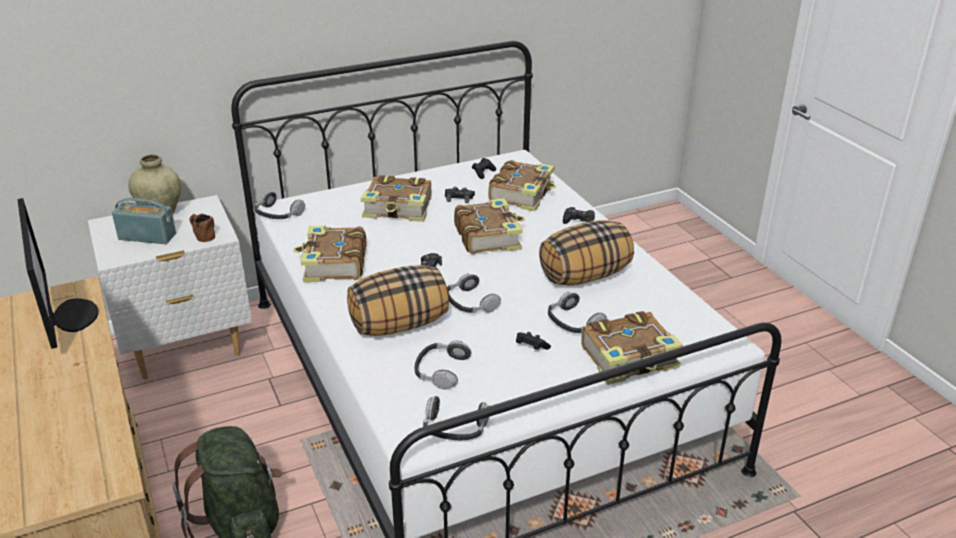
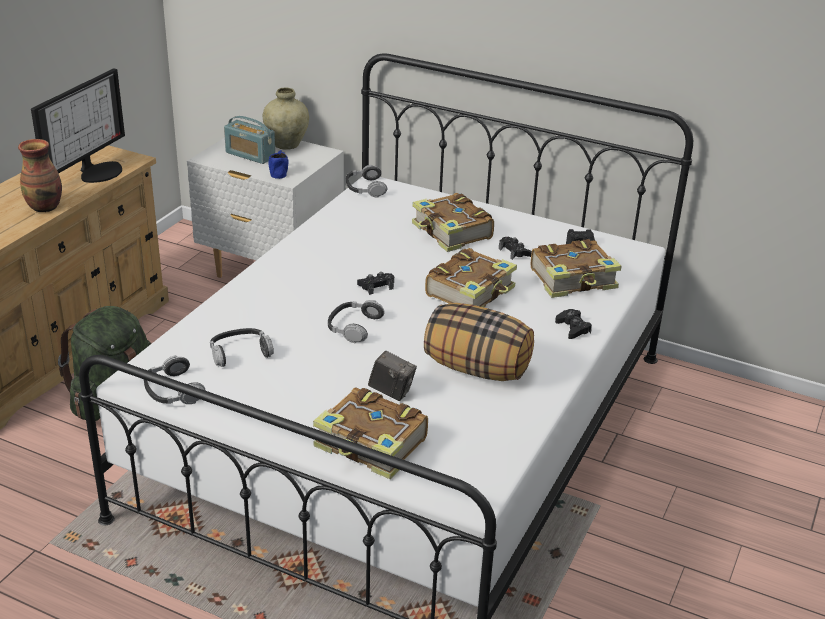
camera: 50 degrees right, 0 degrees up
(88, 372) = (45, 207): none -> vase
(147, 236) = (250, 155): radio -> radio turned 150 degrees clockwise
(202, 236) = (278, 172): brown mug -> blue mug
(333, 264) = (326, 243): book -> none
(399, 324) = (279, 307): pillow -> none
(531, 347) = (324, 384): black game controller -> none
(573, 322) = (391, 391): headphones -> camera

